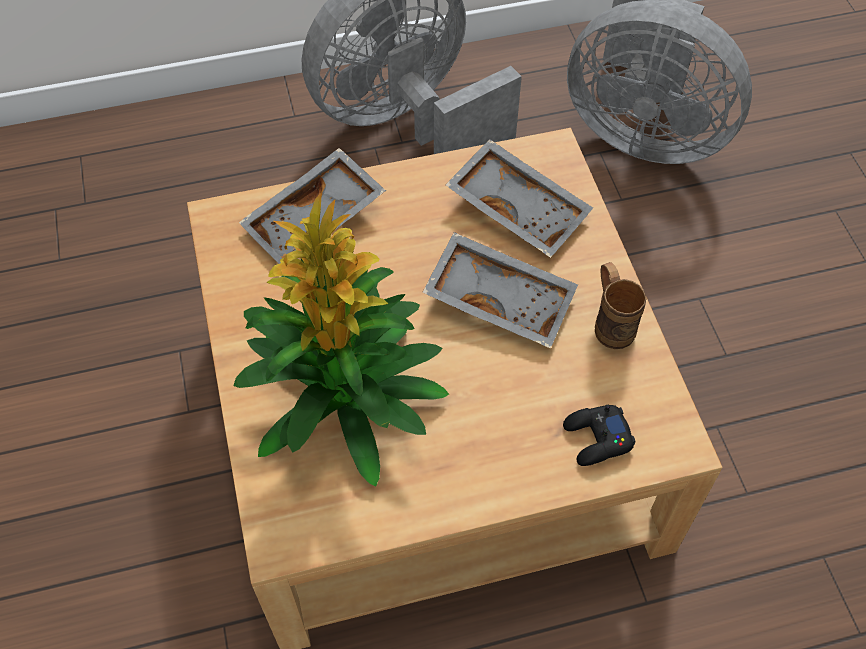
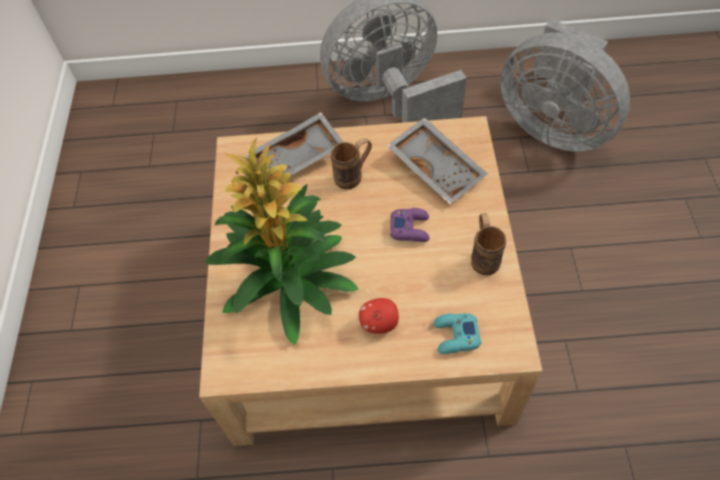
camera: 15 degrees right, 0 degrees up
(403, 234) = (353, 176): none -> brown mug
(487, 437) = (379, 323): none -> apple
(500, 298) = (410, 228): grey tray -> purple game controller
(597, 439) = (455, 336): black game controller -> turquoise game controller

